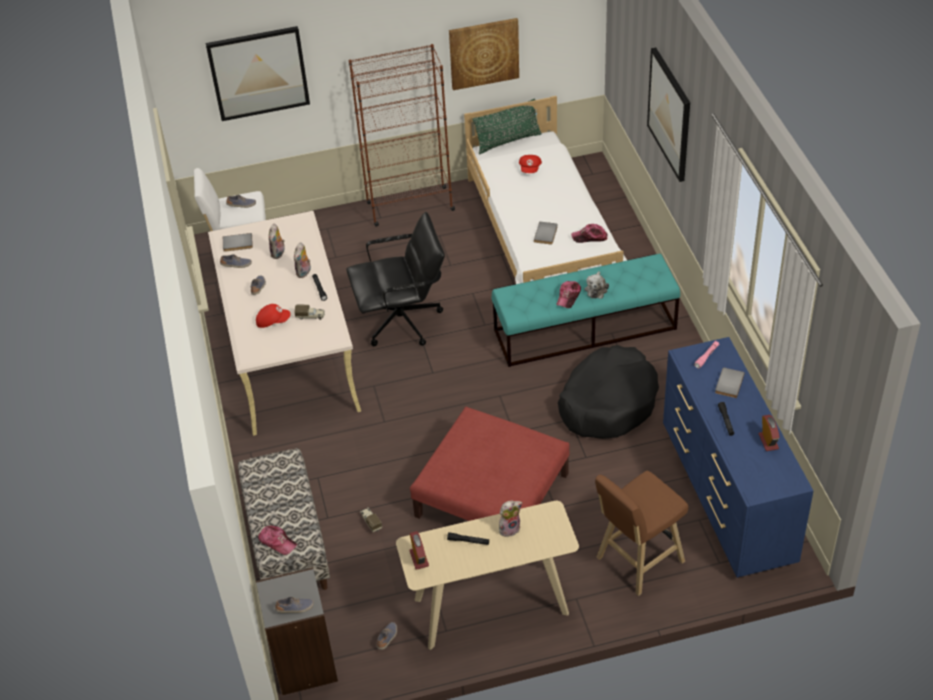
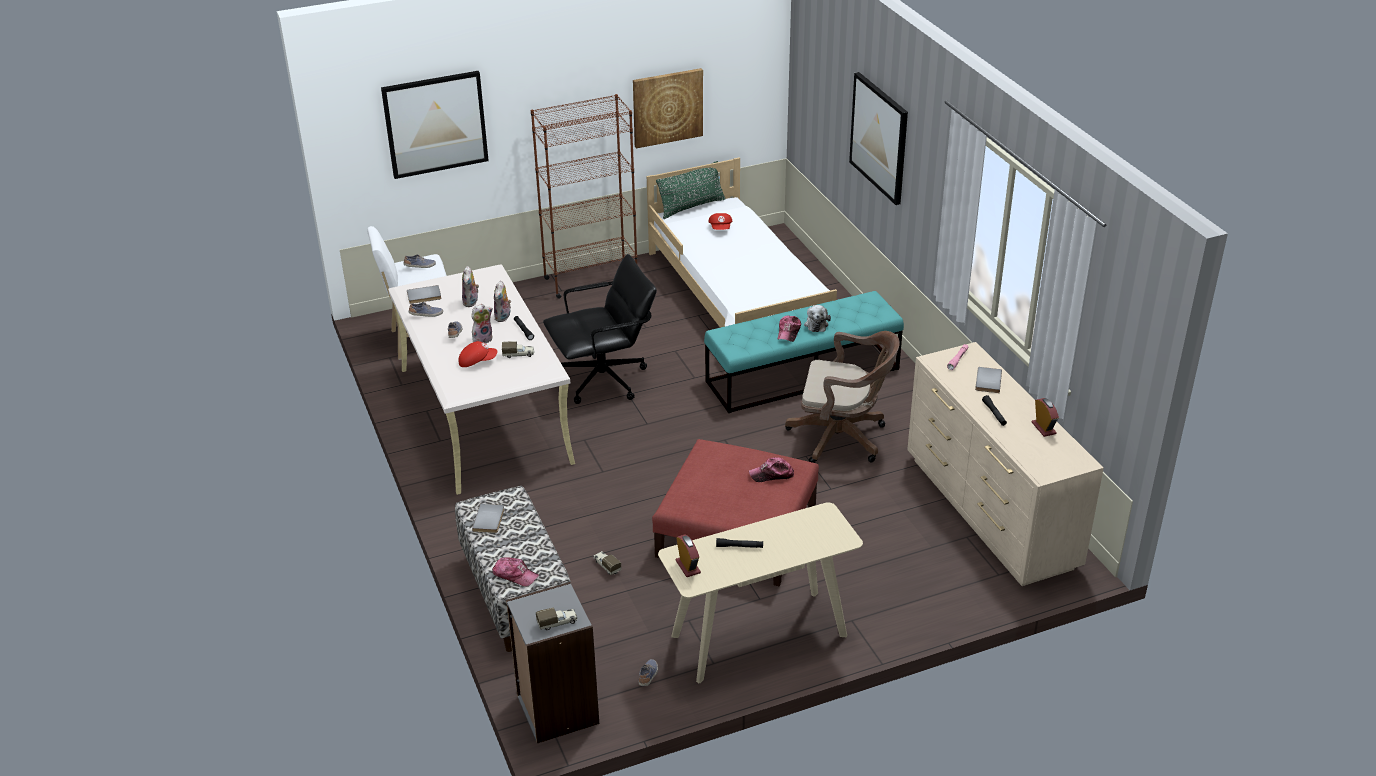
camera: 10 degrees left, 10 degrees down
(295, 608) = (557, 623): shoe -> toy truck
(509, 528) = (782, 531): plush toy -> plush toy (482, 339)
(546, 234) = (751, 282): grey book -> grey book (490, 520)
(589, 237) = (797, 282): cap -> cap (772, 474)
(608, 402) = (842, 438): black dog bed -> brown office chair
(637, 562) = (909, 580): brown stool -> none
(727, 496) = (990, 513): blue dresser -> beige dresser

